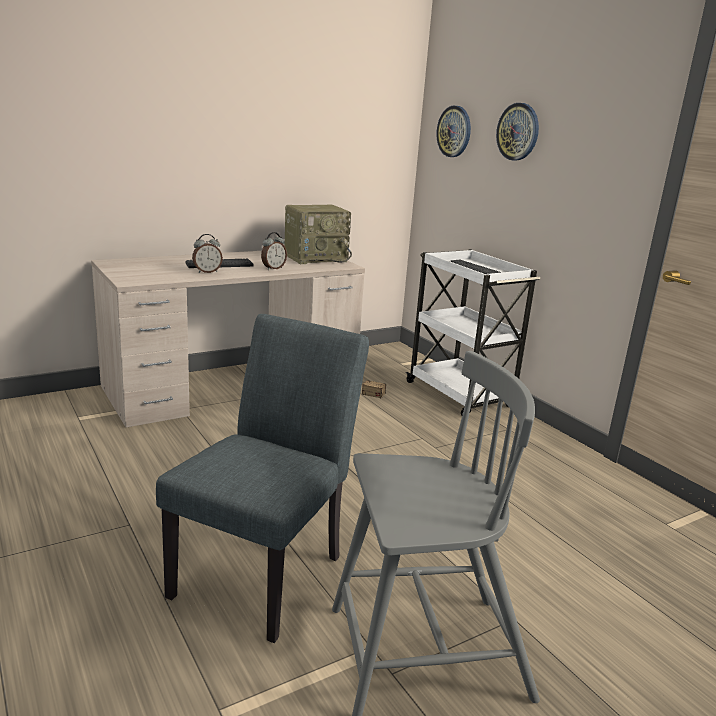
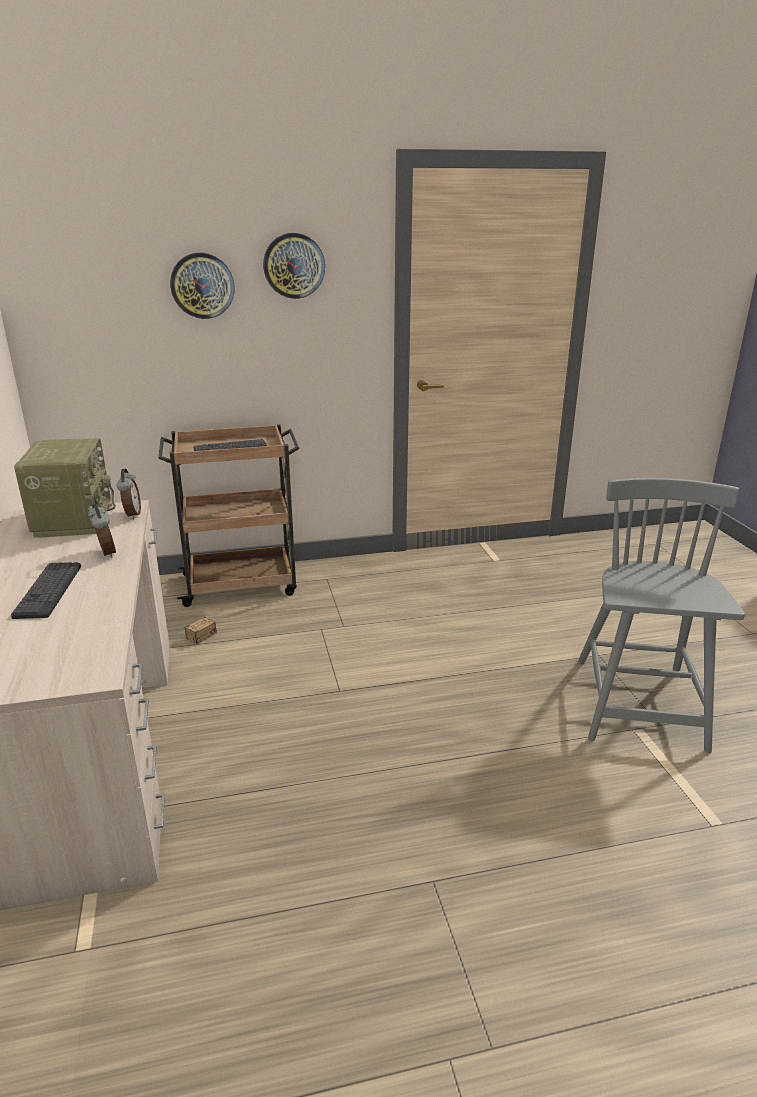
camera: 70 degrees left, 5 degrees up
(207, 272) = (86, 603): alarm clock -> alarm clock (132, 514)
(266, 569) = (531, 773): grey chair -> none
(454, 131) = (84, 297): wall clock -> wall clock (294, 266)
(460, 395) = (242, 584): white cart -> brown cart

